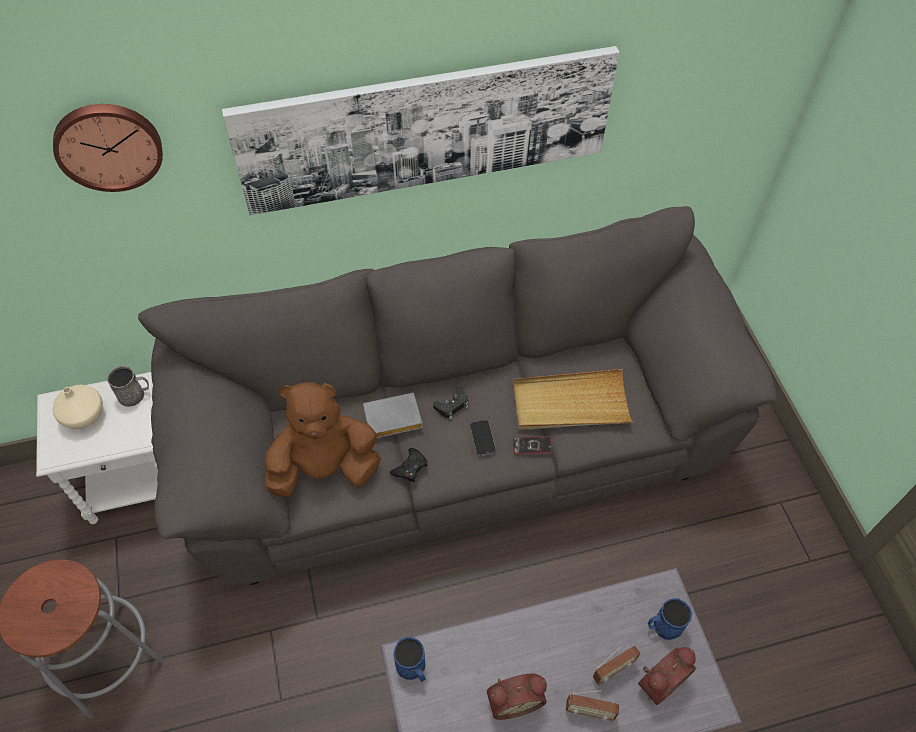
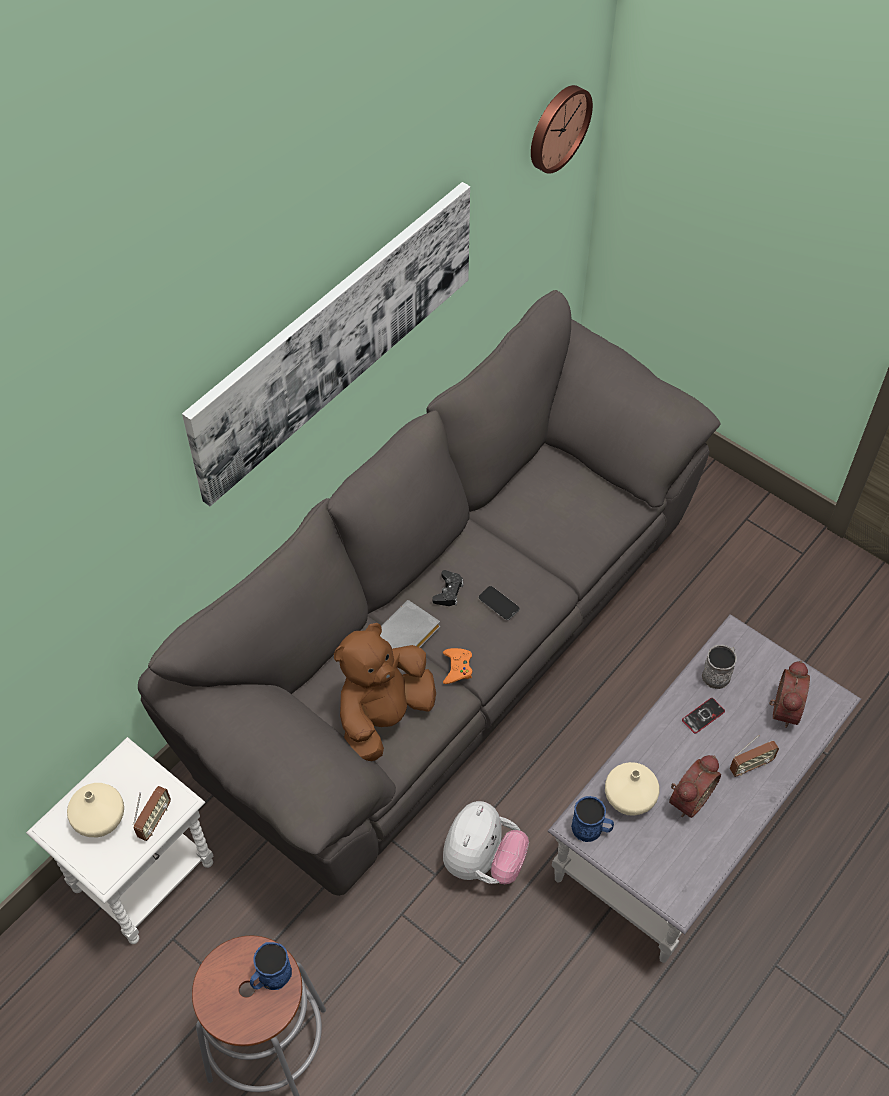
camera: 35 degrees left, 0 degrees up
(108, 145) = (93, 504): wall clock -> wall clock (557, 127)
(135, 395) = (133, 767): grey mug -> grey mug (718, 673)
(358, 632) = (482, 861): none -> plush toy
(410, 467) = (457, 668): black game controller -> orange game controller
(465, 665) = (630, 798): none -> beige vase
(532, 446) = (545, 584): phone -> phone (703, 716)
(570, 403) = (548, 528): beige tray -> none
(613, 669) = (743, 723): radio -> radio (155, 820)
(663, 626) = (755, 665): blue mug -> blue mug (271, 977)

